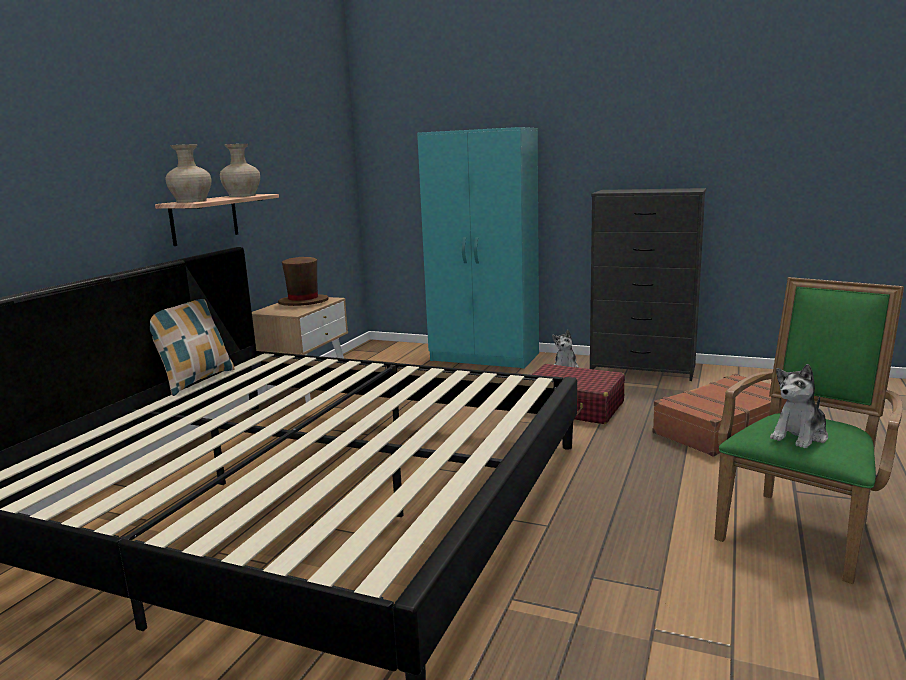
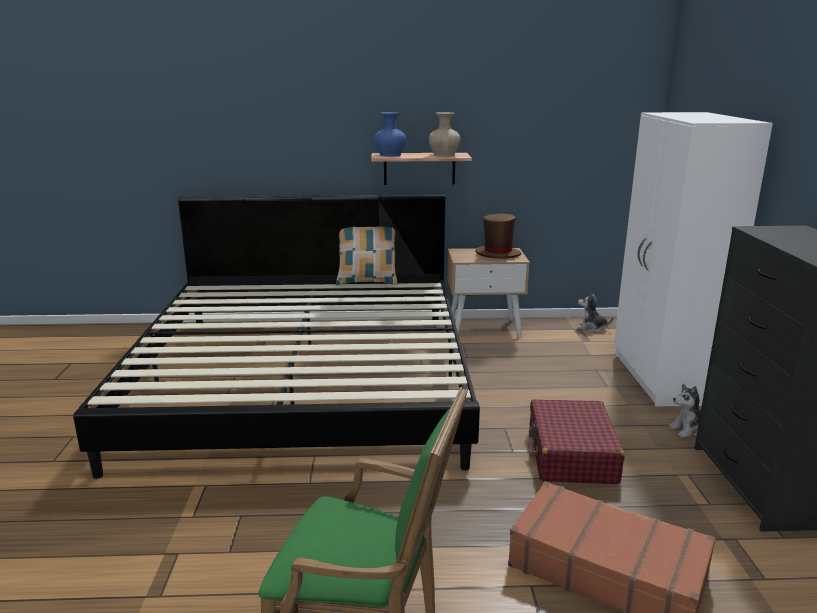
camera: 65 degrees right, 5 degrees up
(192, 201) = (390, 155): beige vase -> blue vase
(485, 357) = (662, 379): turquoise wardrobe -> white wardrobe
(799, 436) = (324, 530): plush toy -> plush toy (591, 328)

